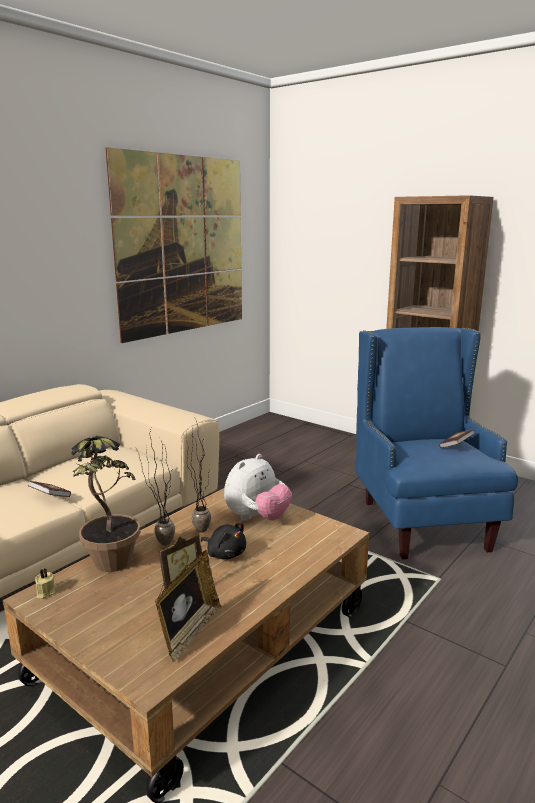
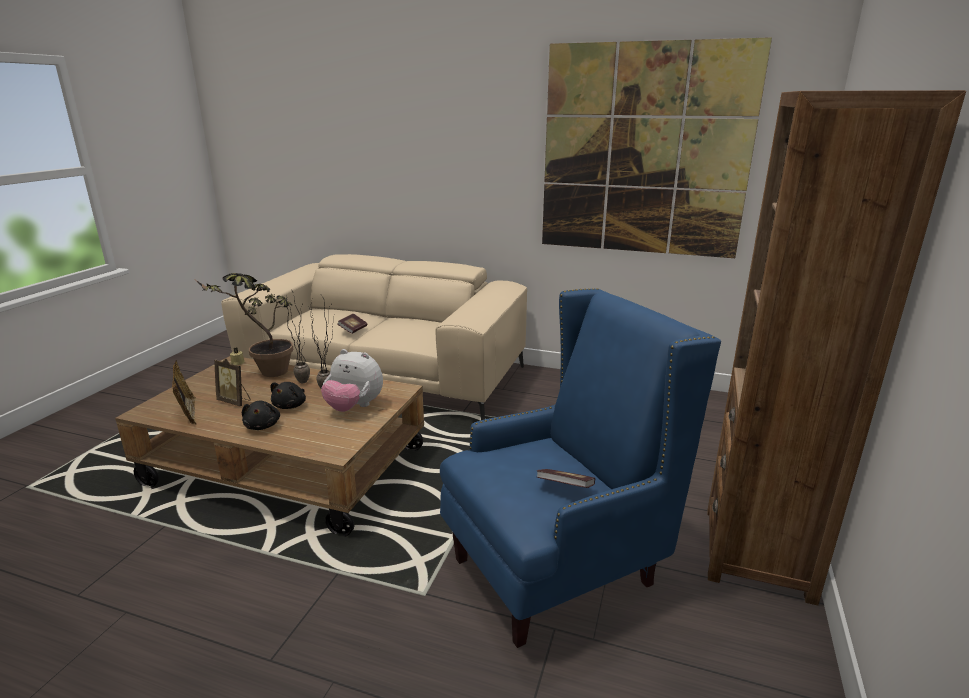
camera: 70 degrees right, 5 degrees up
(189, 632) = (188, 413): picture frame -> picture frame turned 120 degrees counterclockwise
(264, 573) = (263, 426): none -> black plush toy

